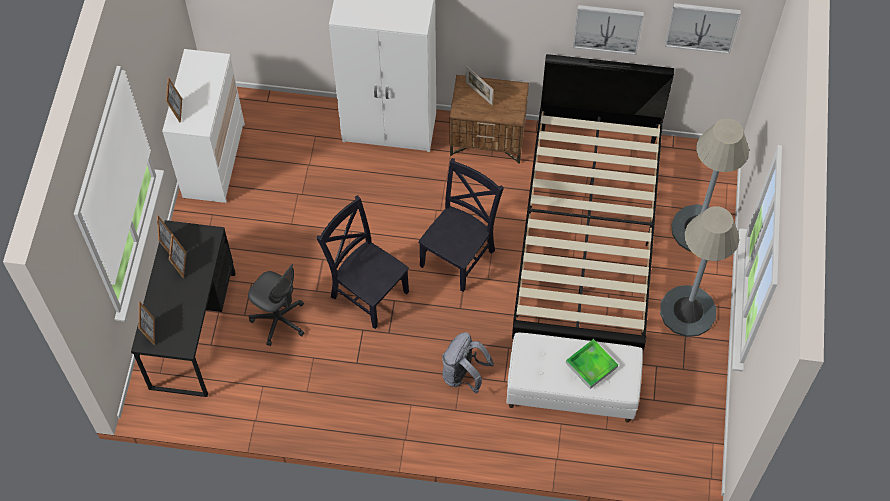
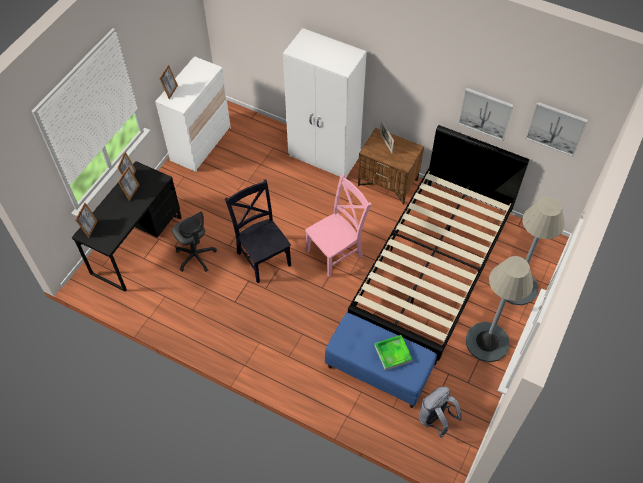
camera: 20 degrees right, 5 degrees down
(459, 255) = (336, 252): black chair -> pink chair
(464, 375) = (305, 334): grey backpack -> grey backpack (435, 419)
(572, 390) = (378, 370): white bench -> blue bench

